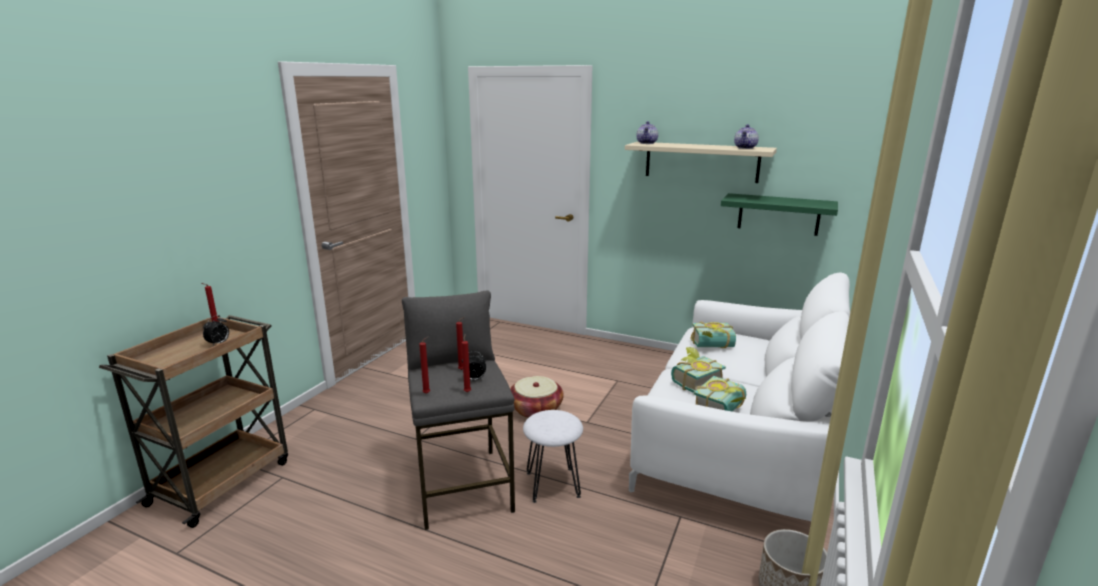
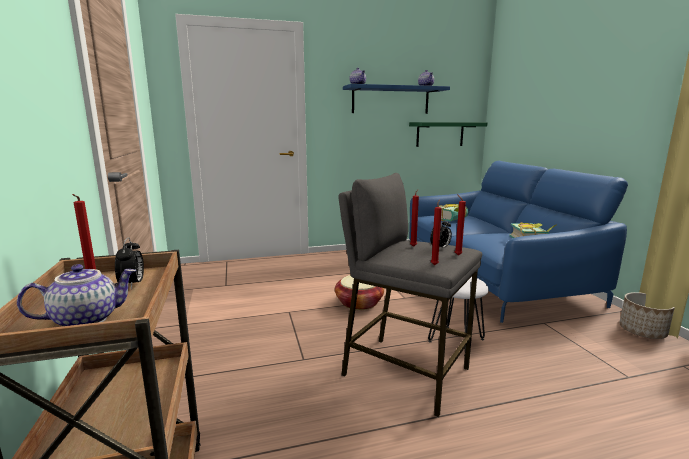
camera: 40 degrees left, 5 degrees down
(169, 359) = (87, 319): none -> teapot
(693, 381) = (486, 235): book -> none
(701, 162) = (390, 100): beige shelf -> blue shelf
(738, 440) = (492, 277): white sofa -> blue sofa

